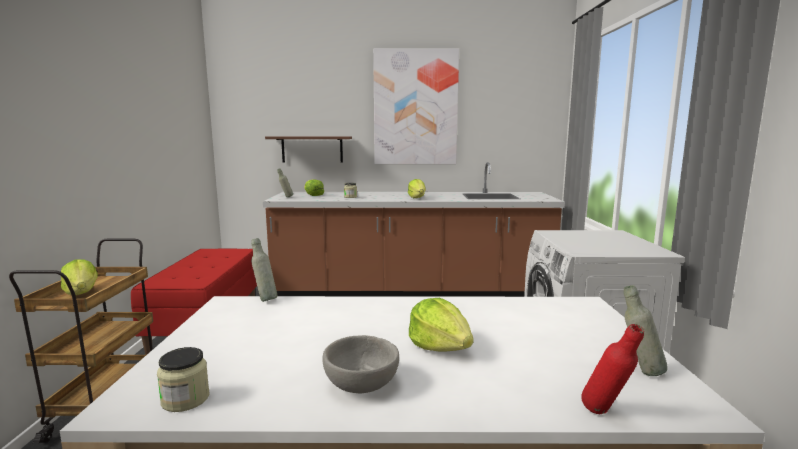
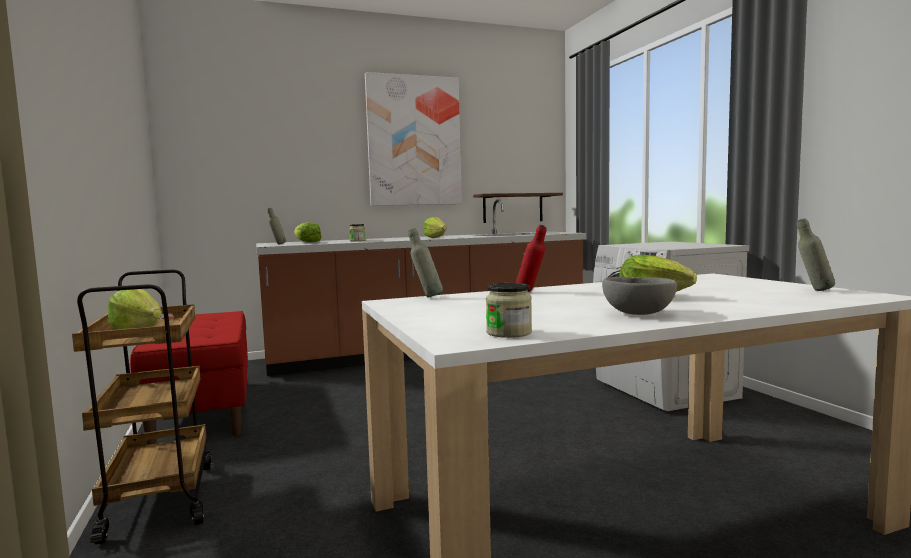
camera: 20 degrees left, 5 degrees down
(312, 149) = (293, 189): shelf -> shelf (513, 208)
(606, 415) = (831, 303): red bottle -> red bottle (531, 292)

